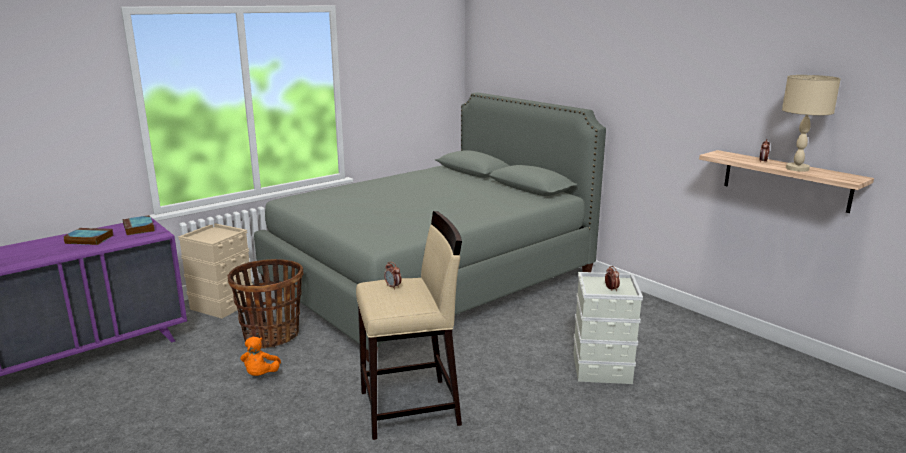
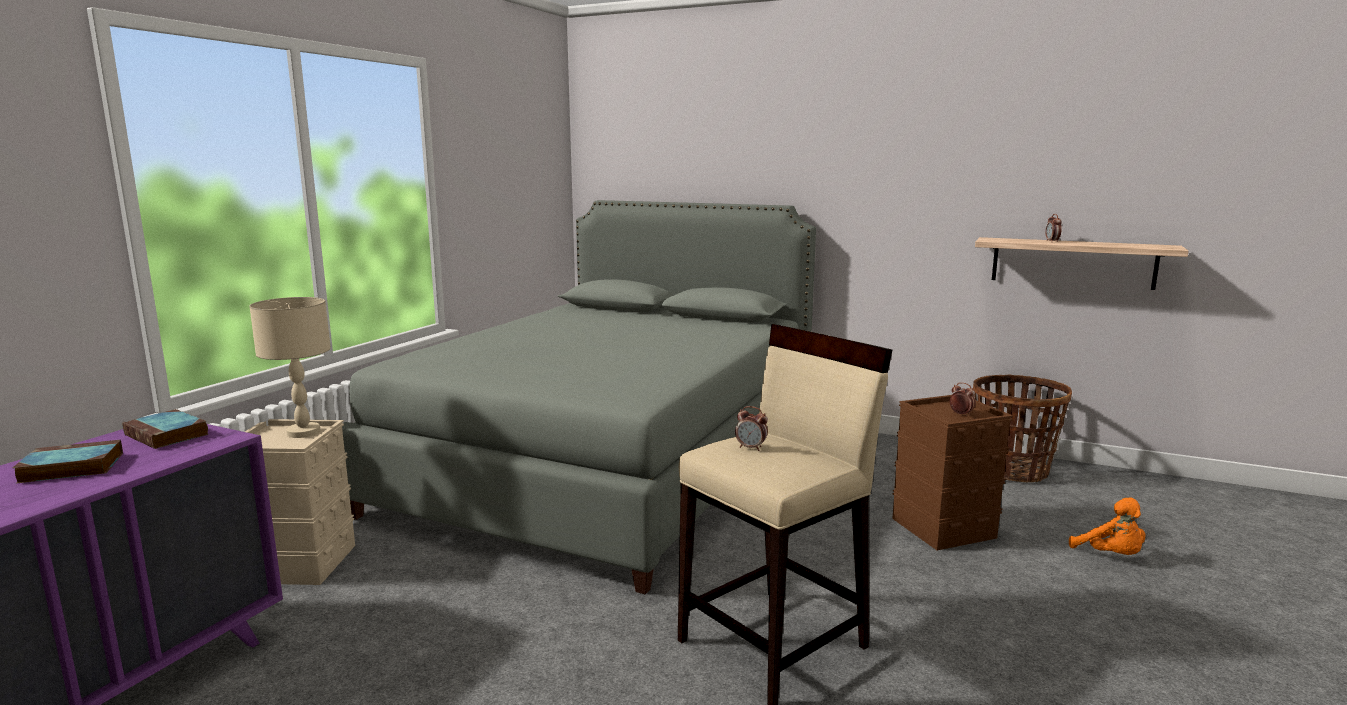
camera: 25 degrees left, 5 degrees down
(261, 375) = (484, 659): orange plush toy -> orange plush toy (1111, 555)
(271, 335) = (441, 591): basket -> basket (1011, 470)
(601, 368) = (941, 528): grey storage box -> brown storage box
(796, 168) = (1099, 244): beige table lamp -> beige table lamp (303, 432)

